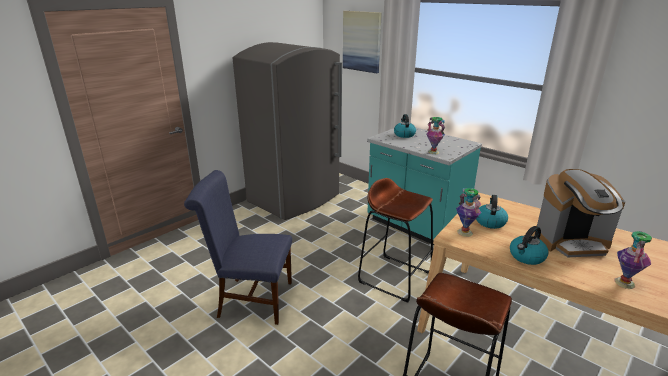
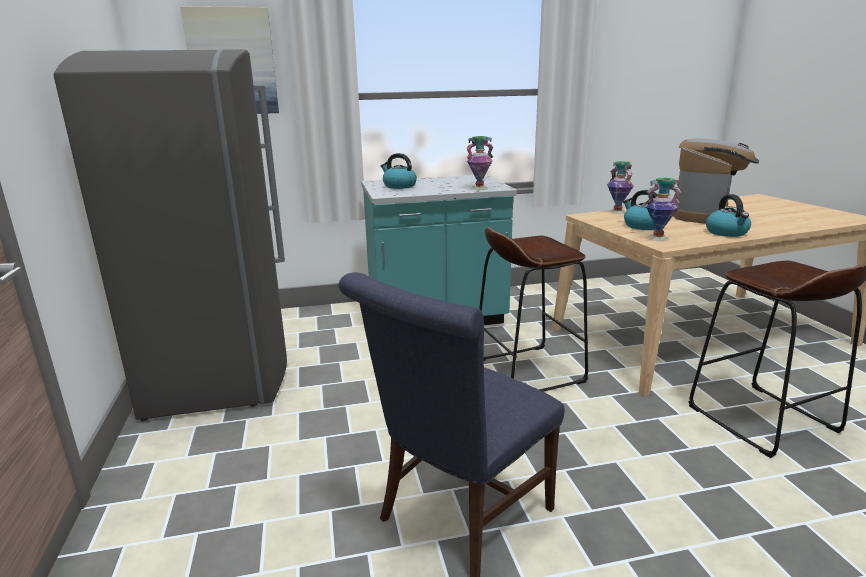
camera: 55 degrees left, 5 degrees down
(624, 282) = (787, 221): vase -> vase (617, 212)

